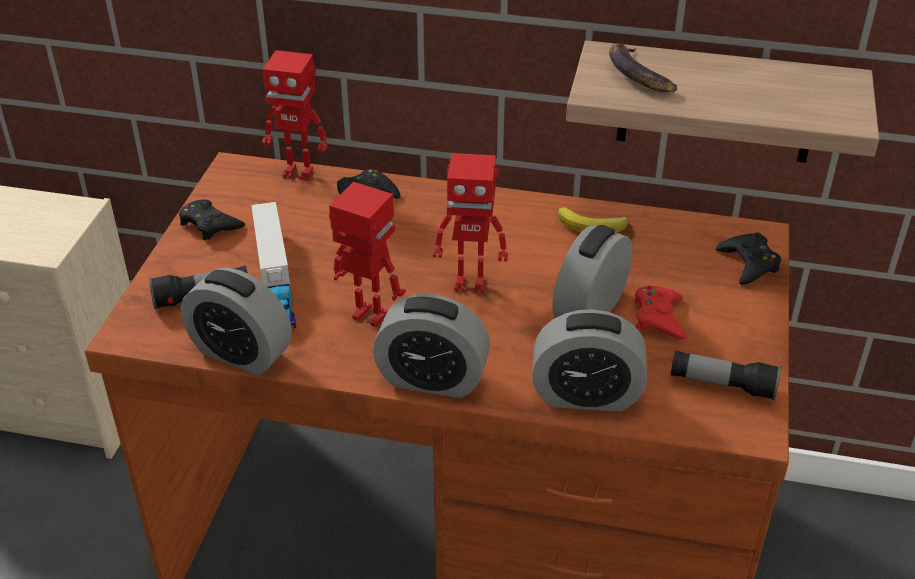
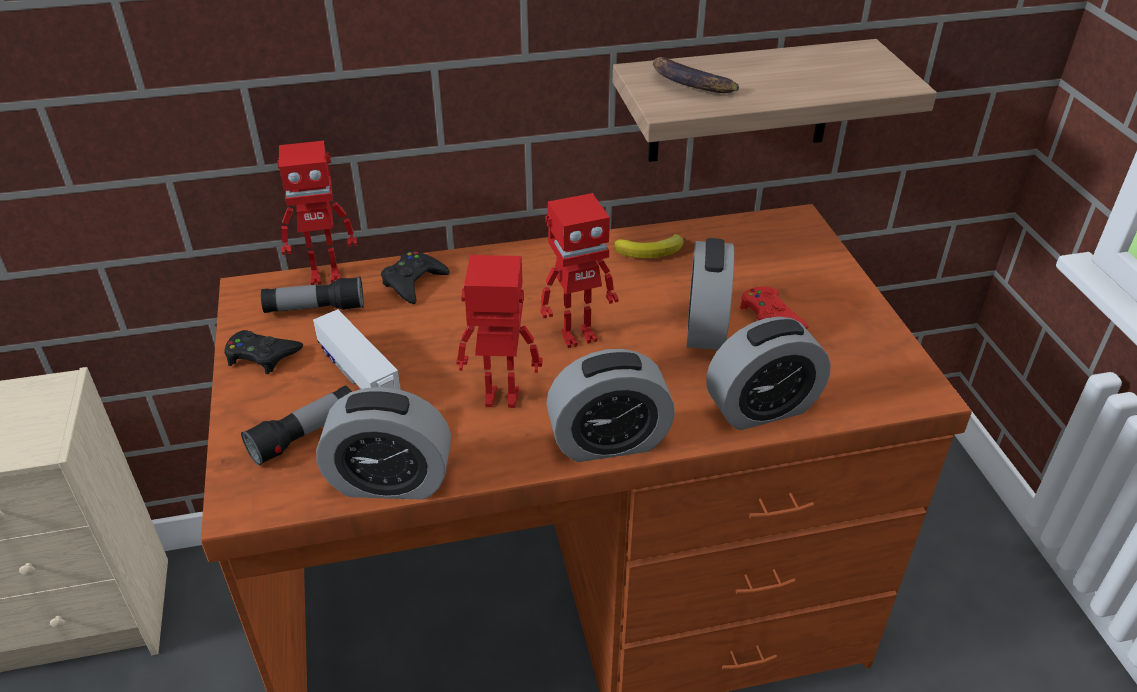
camera: 25 degrees left, 0 degrees up
(722, 385) = (868, 360): flashlight -> flashlight (315, 309)
(748, 263) = (807, 246): black game controller -> none

